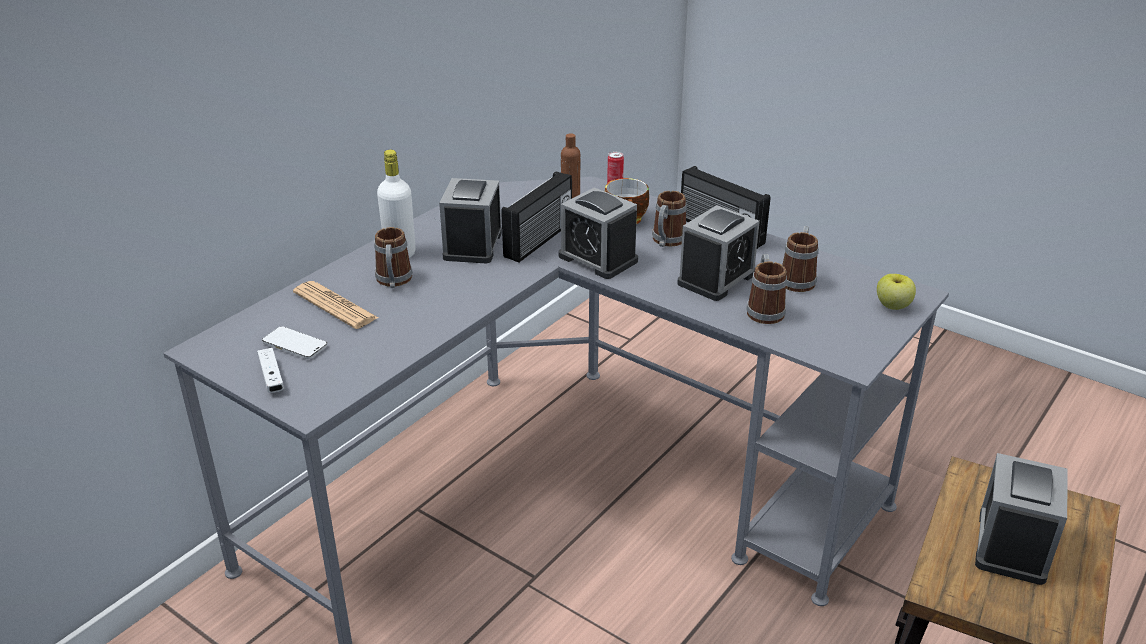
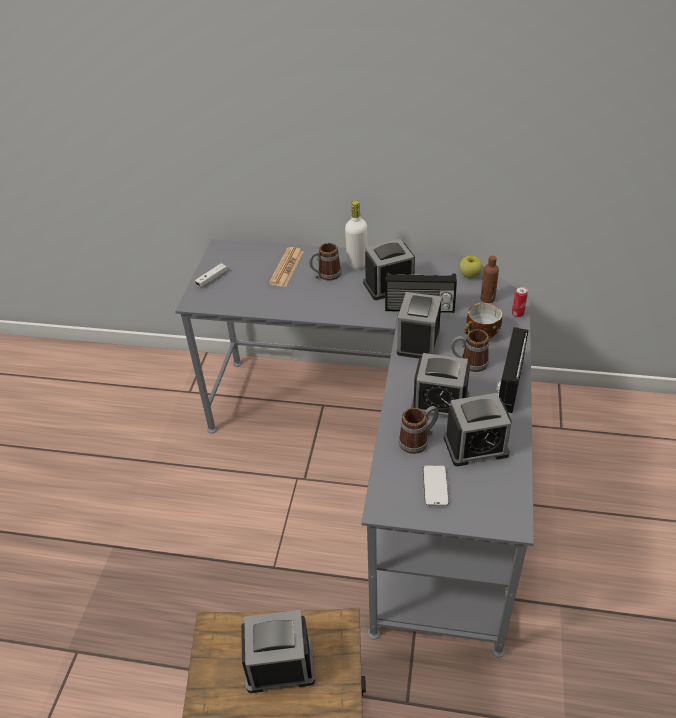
camera: 65 degrees right, 10 degrees up
(295, 345) = (243, 272): phone -> phone (435, 487)
(798, 279) = (476, 446): mug -> alarm clock
(892, 306) = (481, 511): apple -> apple (469, 275)

